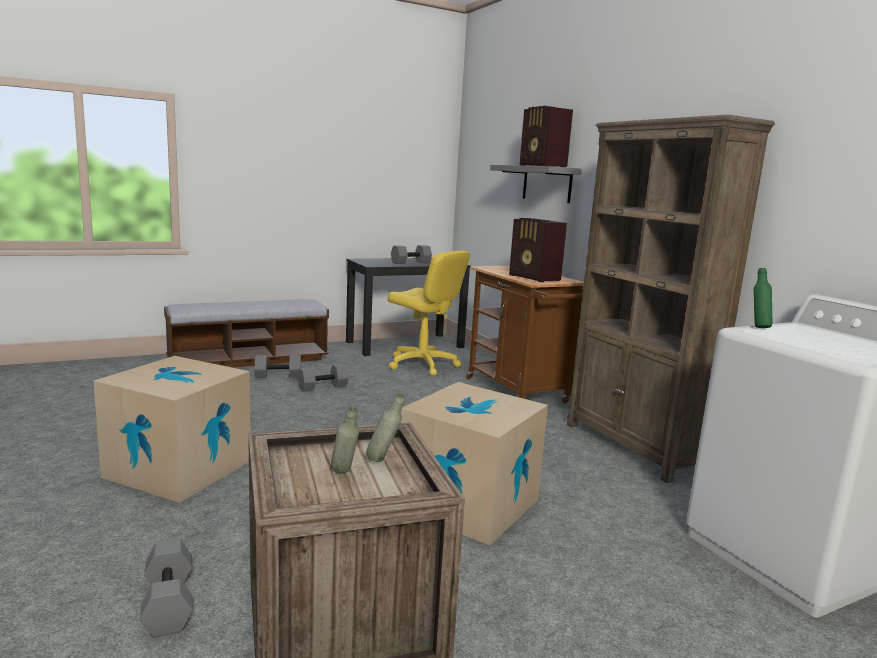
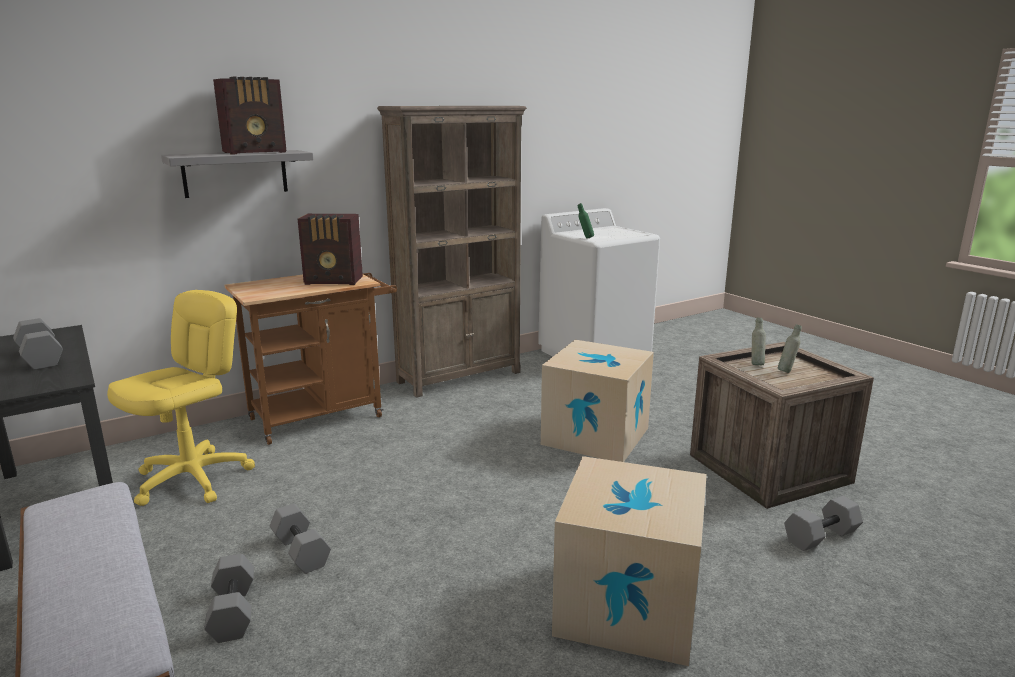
camera: 95 degrees left, 5 degrees up
(534, 278) = (334, 281): radio -> radio turned 45 degrees clockwise

